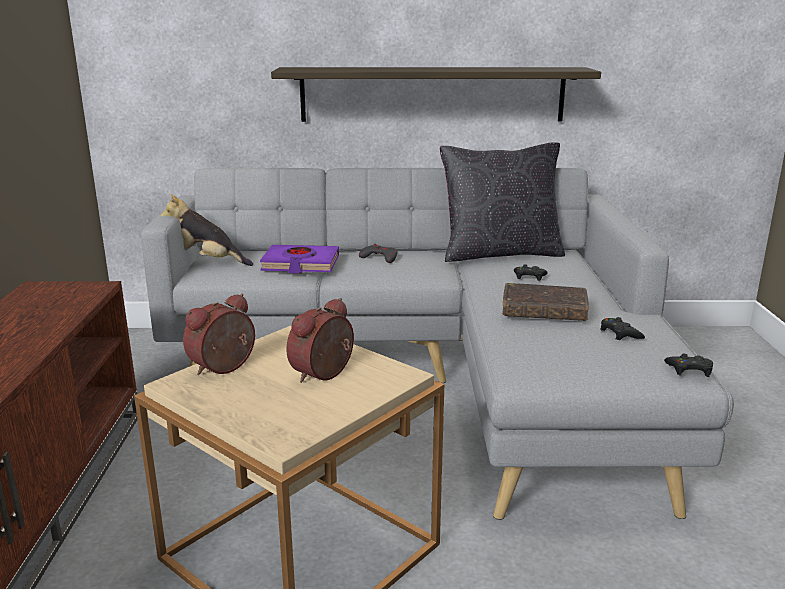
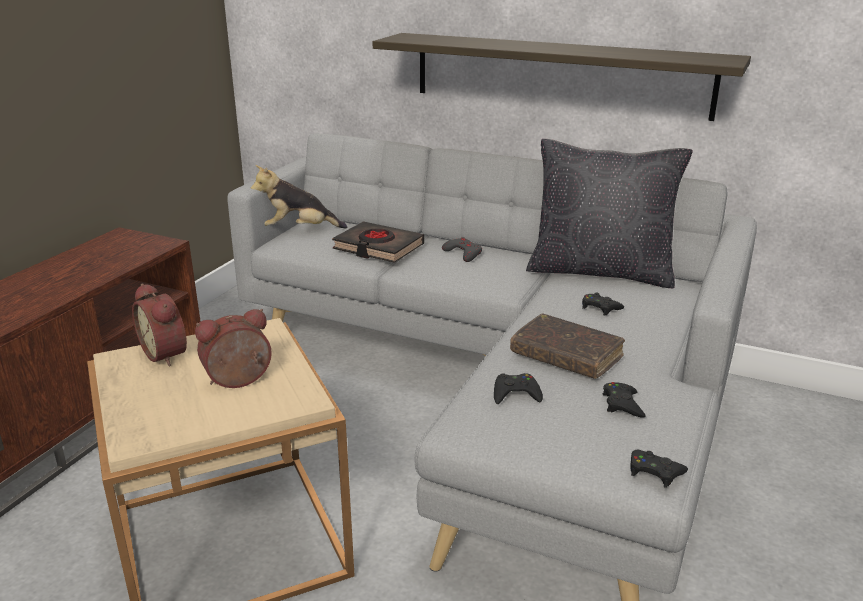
camera: 25 degrees right, 5 degrees up
(208, 262) = (299, 230): plush toy -> plush toy turned 45 degrees counterclockwise
(225, 368) = (167, 353): alarm clock -> alarm clock turned 105 degrees counterclockwise
(300, 264) = (378, 247): purple book -> black book
(538, 343) = (515, 394): none -> black game controller

